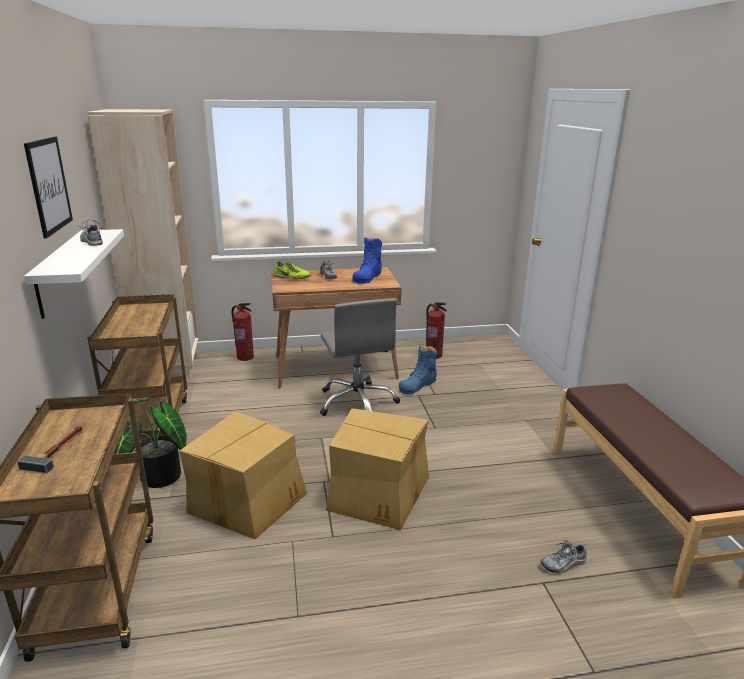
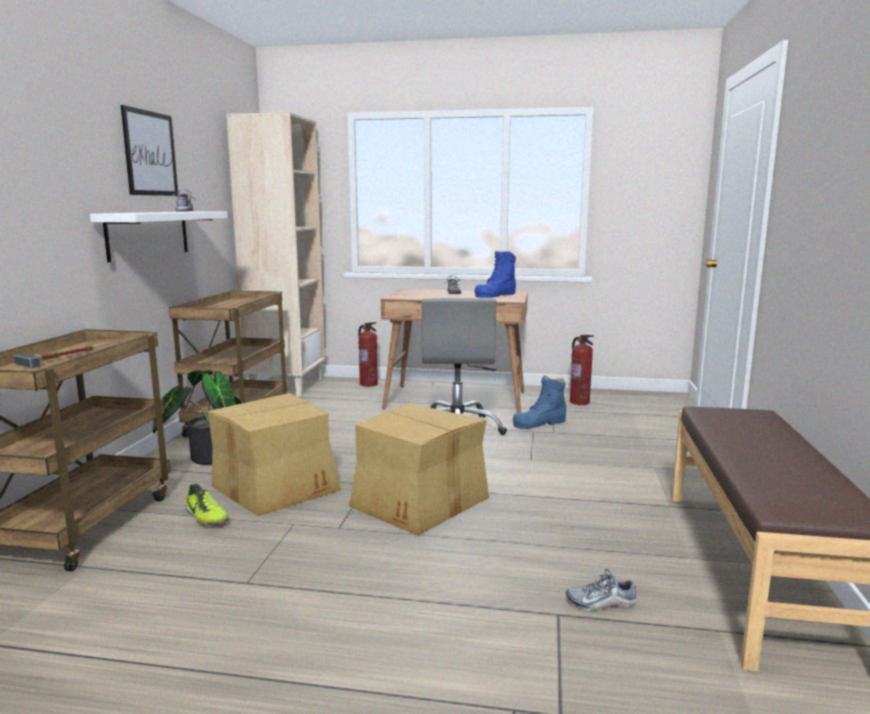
camera: 20 degrees right, 10 degrees down
(292, 278) = (414, 292): shoe -> shoe (206, 517)

